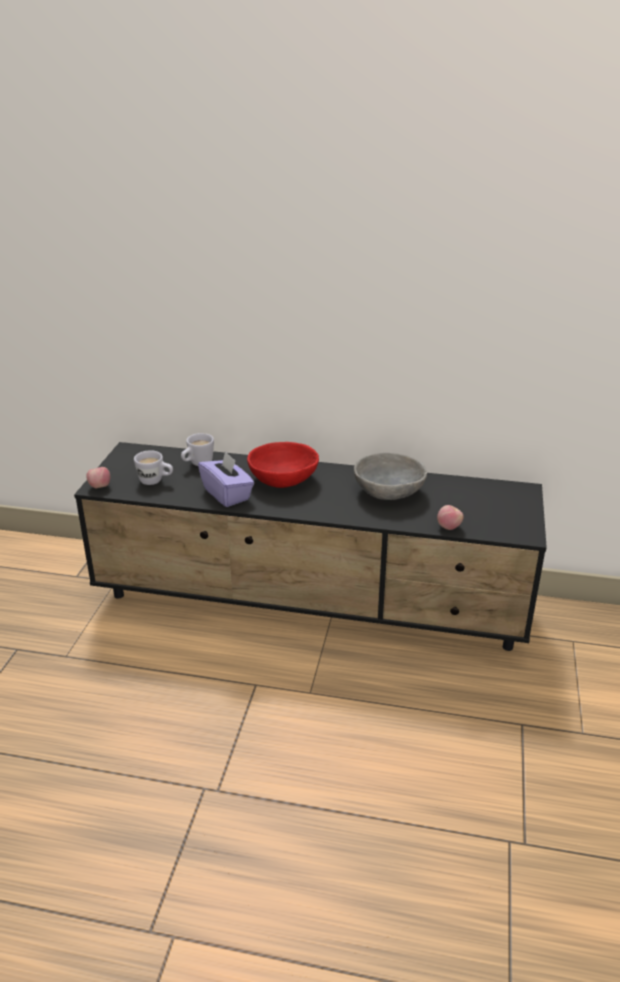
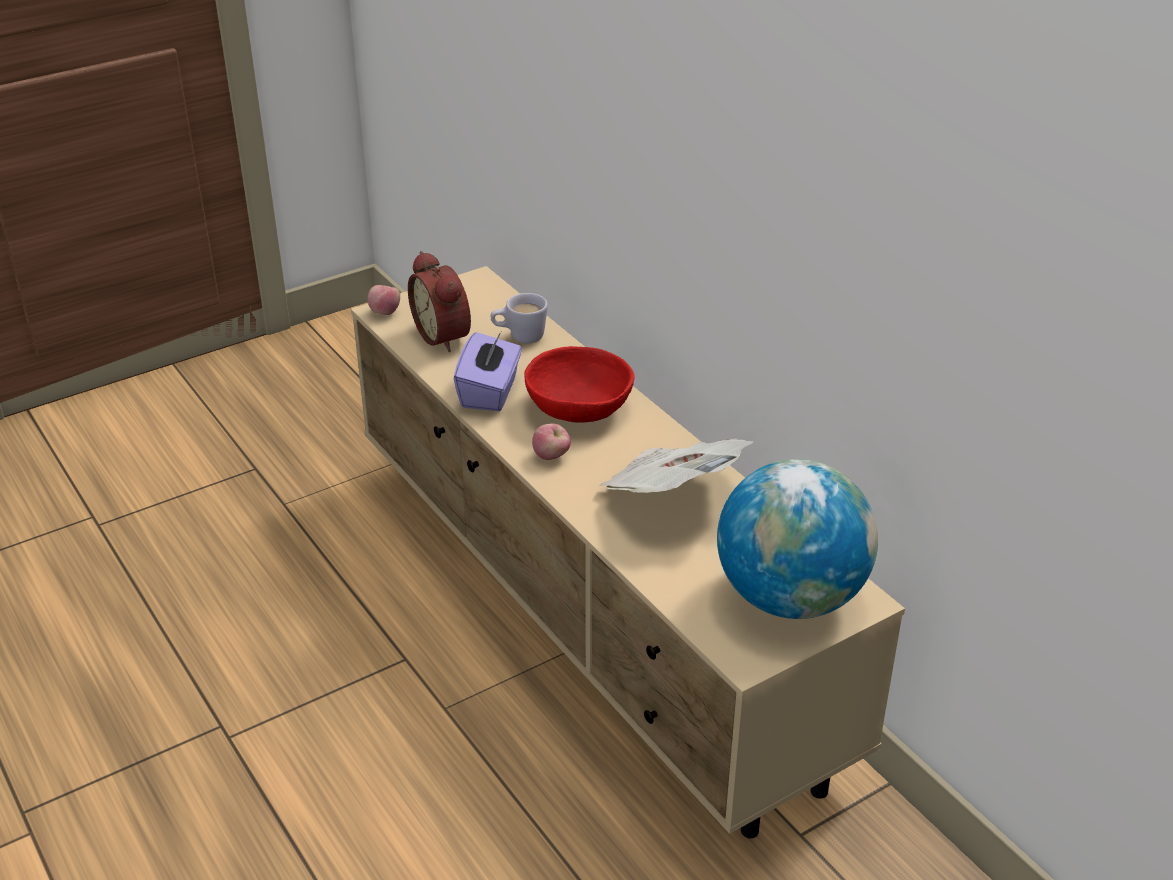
camera: 45 degrees right, 5 degrees up
(156, 481) = (445, 335): white mug -> alarm clock
(312, 606) = (589, 612): black tv stand -> beige tv stand
(388, 492) = (672, 495): grey bowl -> newspaper
(449, 527) = (665, 585): apple -> apple (551, 456)
(500, 503) = (790, 597): none -> globe

